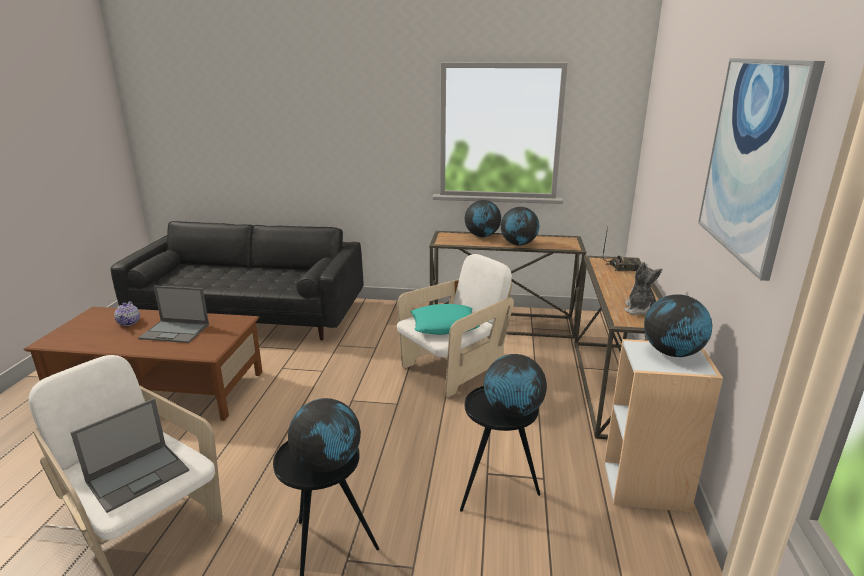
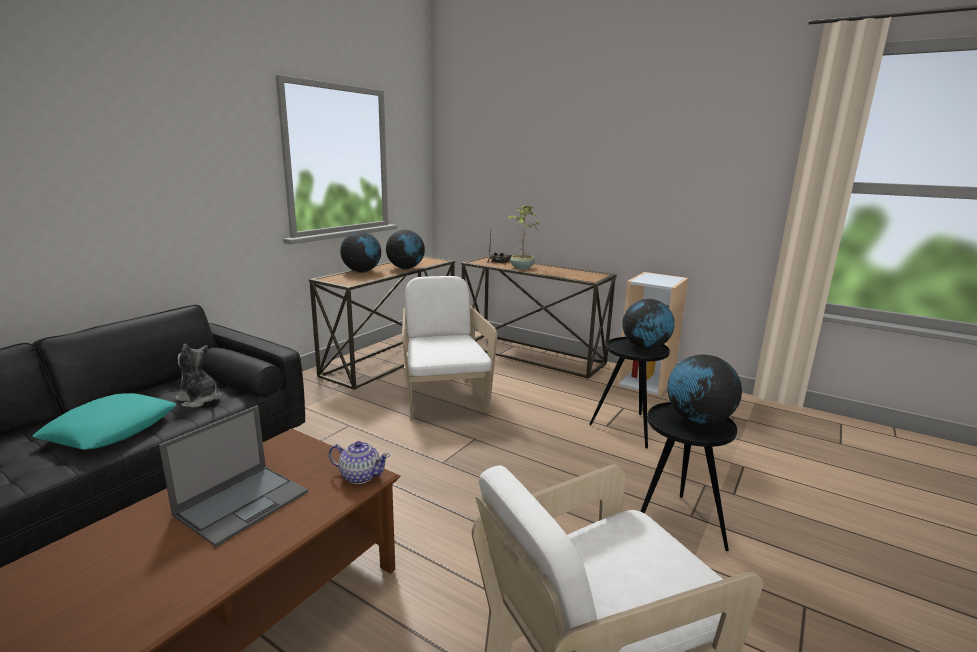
camera: 65 degrees left, 5 degrees down
(129, 322) = (106, 559): teapot -> teapot (360, 476)
(139, 475) = (650, 564): laptop -> none
(444, 325) = (451, 348): turquoise pillow -> turquoise pillow (111, 429)
(612, 282) = (521, 268): none -> potted plant
(640, 310) = (576, 274): plush toy -> plush toy (199, 399)
(672, 353) = (654, 277): globe -> none
(752, 159) = (668, 142): picture -> none

